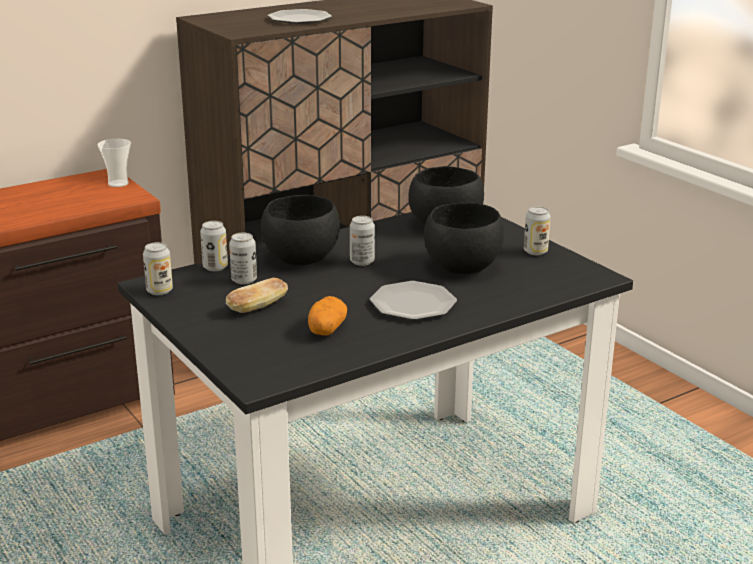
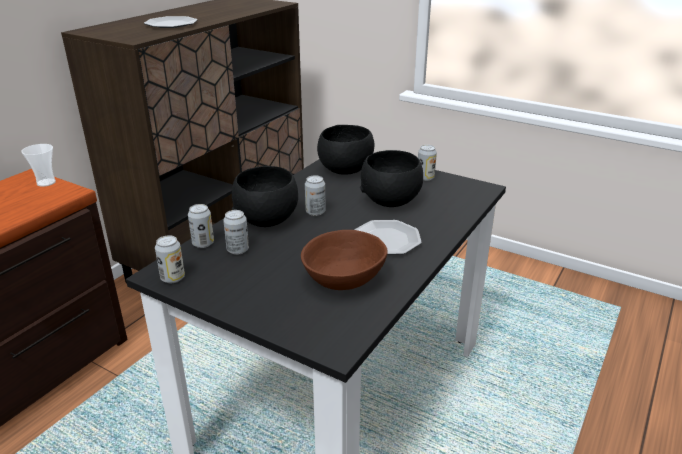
camera: 25 degrees left, 5 degrees up
(257, 307) = (272, 273): bread -> none
(326, 329) = (344, 279): potato -> brown bowl

